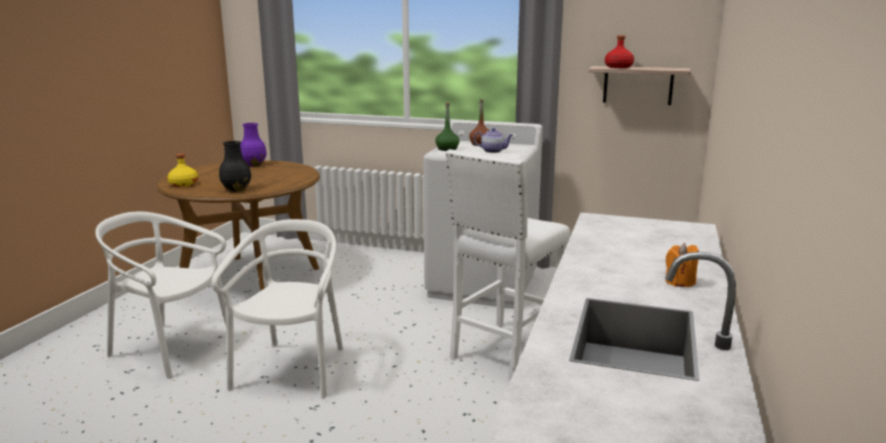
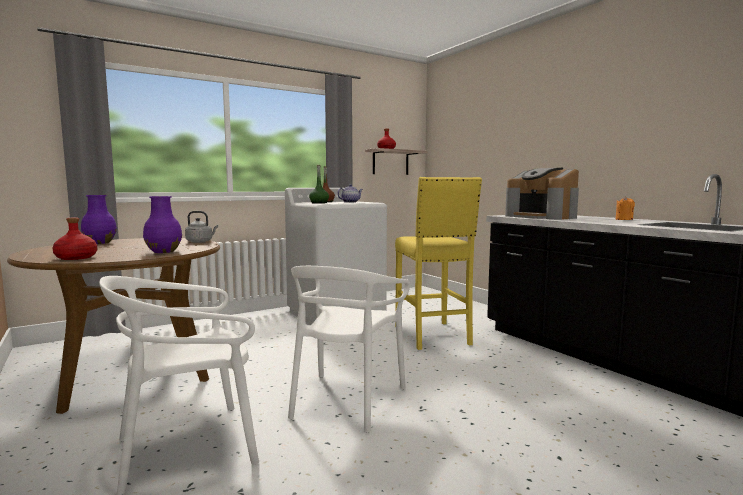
camera: 50 degrees left, 10 degrees down
(183, 184) = (75, 258): yellow bottle -> red bottle
(236, 189) = (163, 251): black vase -> purple vase
(292, 370) = (346, 400): white chair -> white chair turned 120 degrees counterclockwise
(301, 179) = (201, 241): none -> grey kettle
(504, 351) = (432, 336): white stool -> yellow stool
(619, 237) = (541, 217): none -> coffee machine

